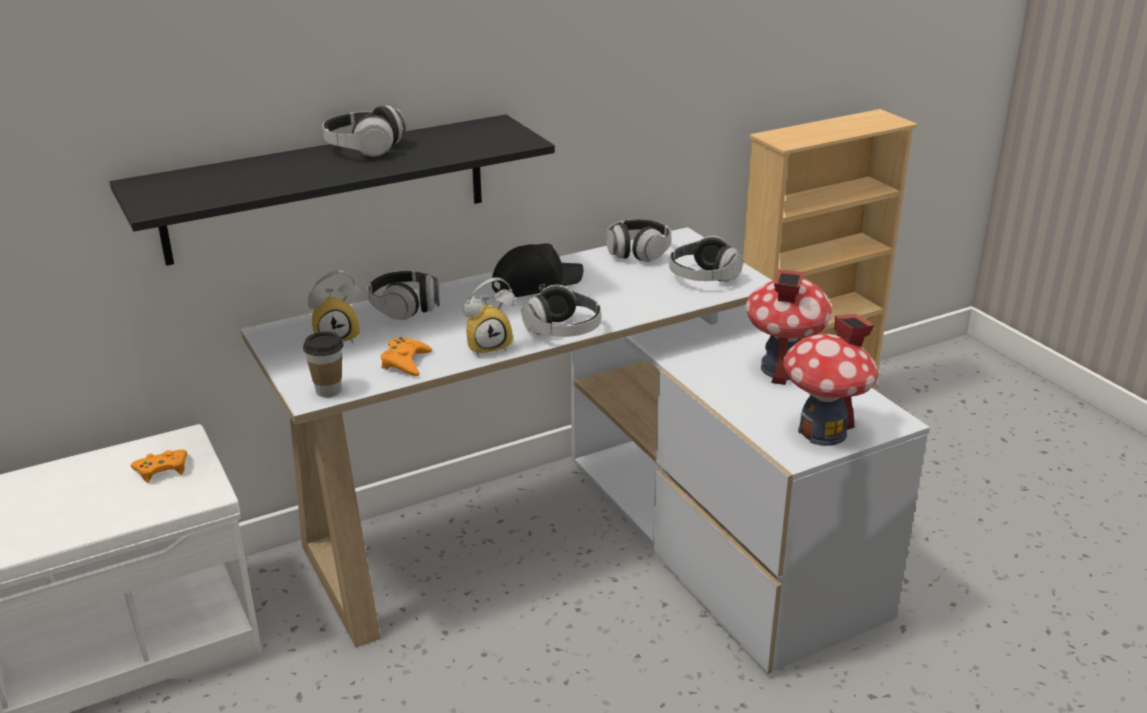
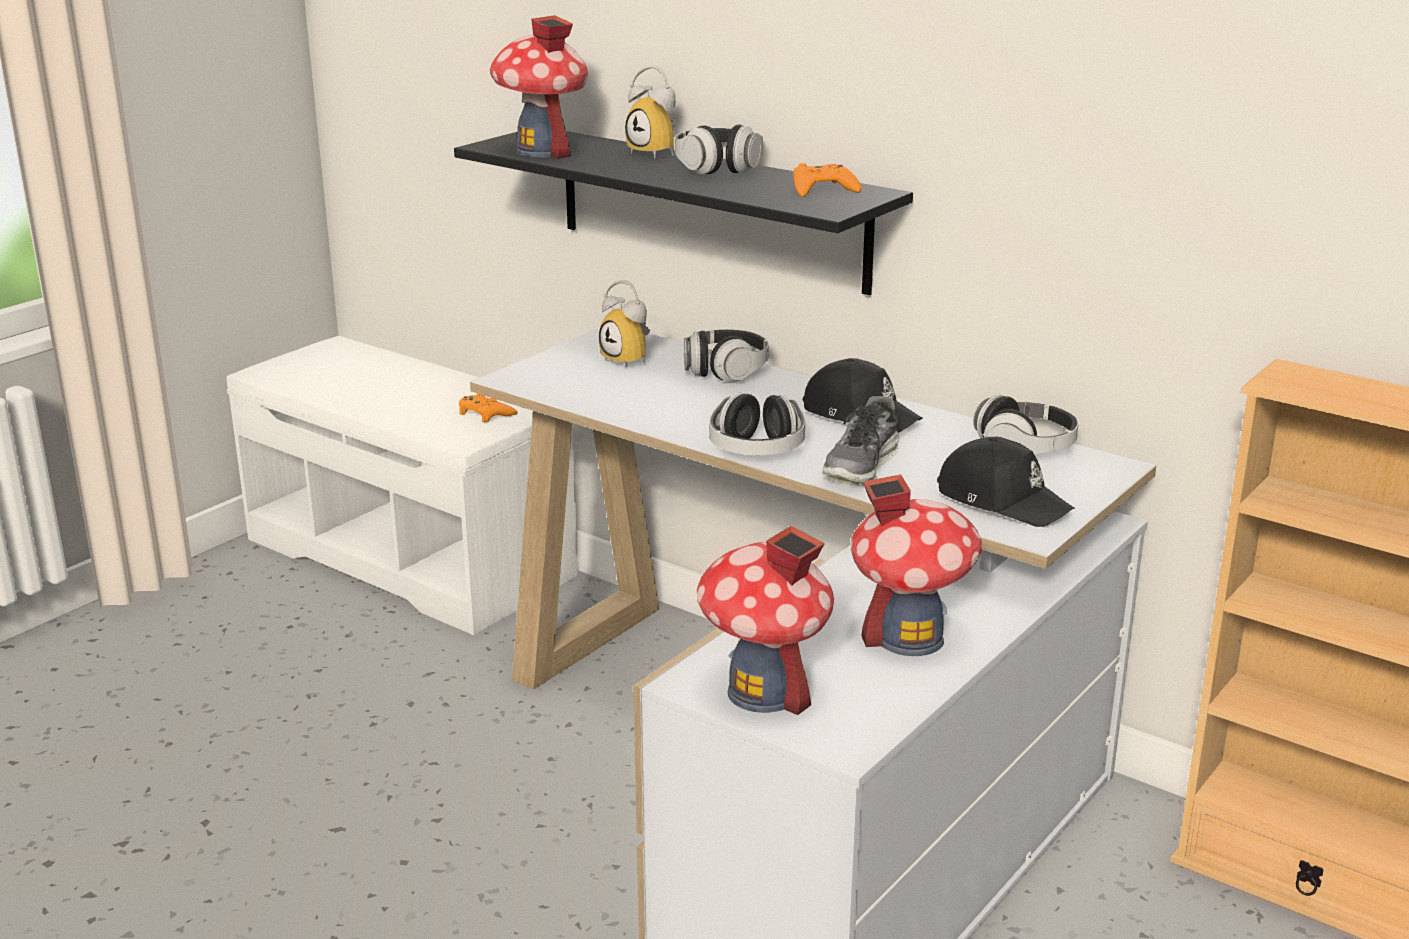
camera: 65 degrees right, 5 degrees down
(210, 192) = (542, 151): none -> toy house
(328, 390) = (524, 381): cup -> none
(405, 362) = (609, 398): orange game controller -> orange game controller (822, 189)
(489, 346) = (681, 424): alarm clock -> alarm clock (658, 153)
(618, 303) = (862, 466): none -> shoe
(703, 277) = (1002, 500): headphones -> black cap

